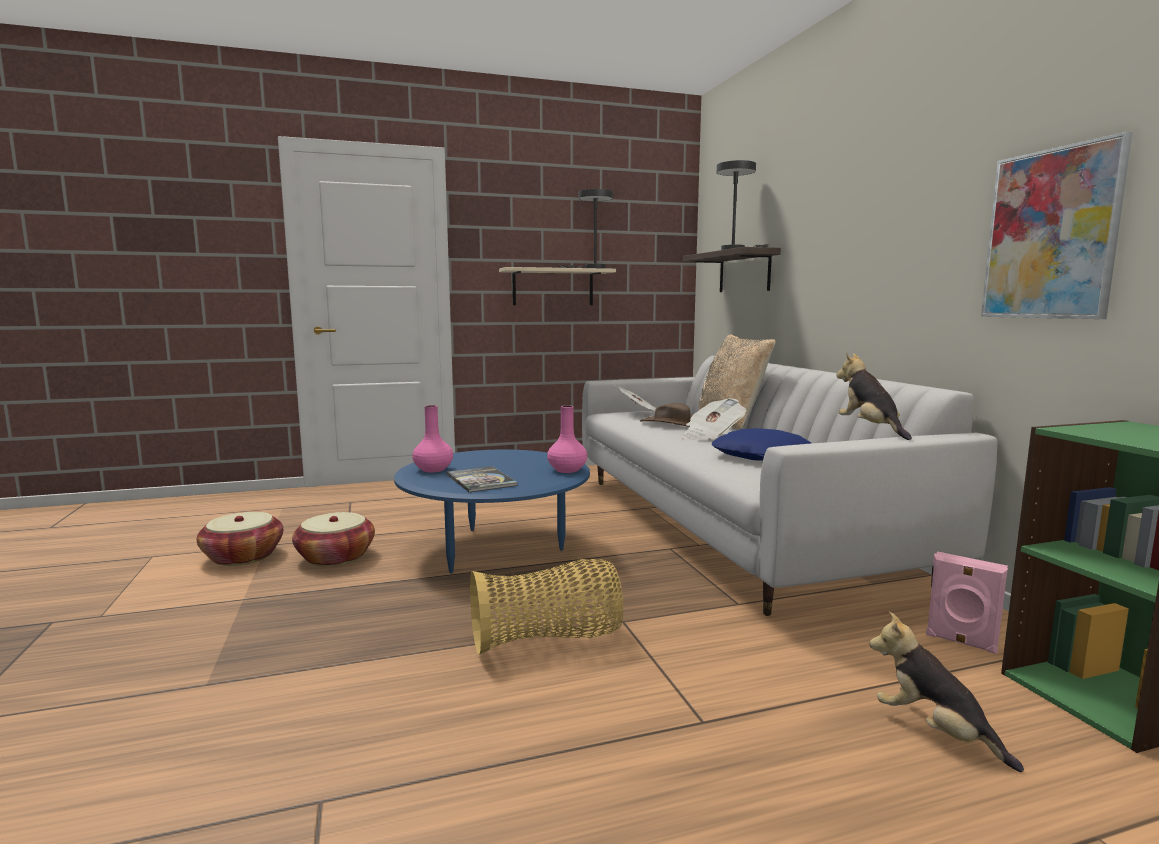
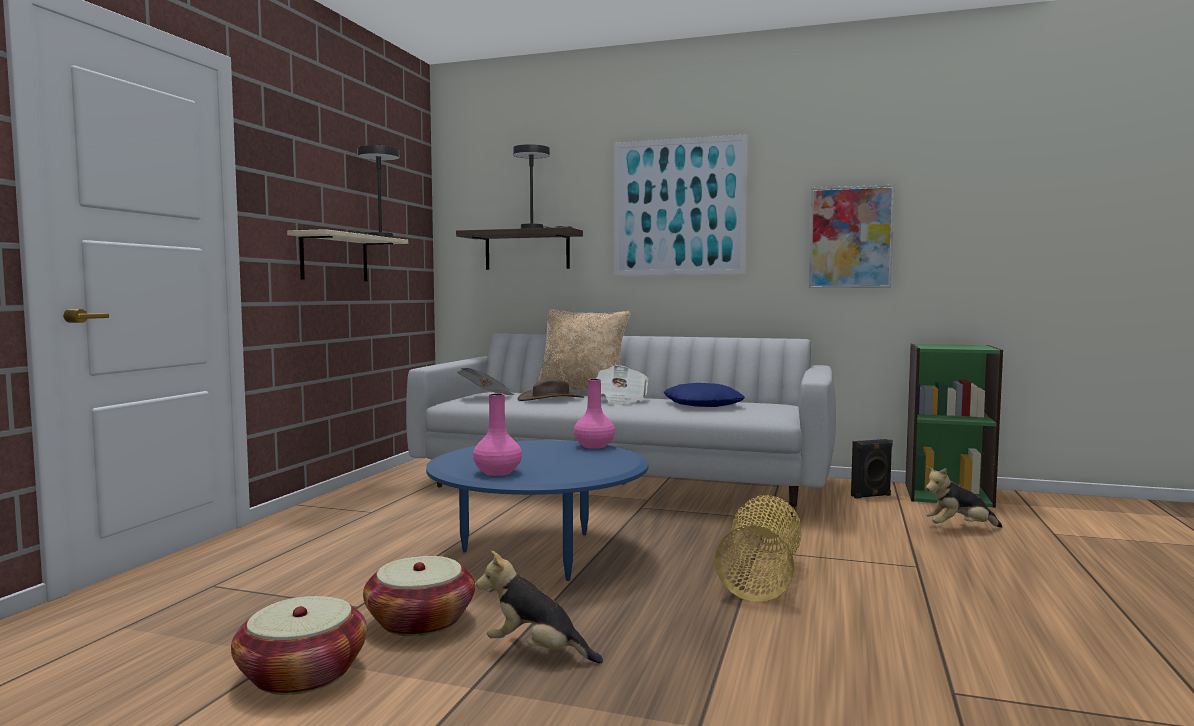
camera: 55 degrees left, 5 degrees down
(481, 480) = (577, 467): book -> none
(856, 211) = (678, 207): none -> picture
(870, 430) = (783, 369): plush toy -> plush toy (536, 652)
(961, 642) = (871, 496): pink speaker -> black speaker

